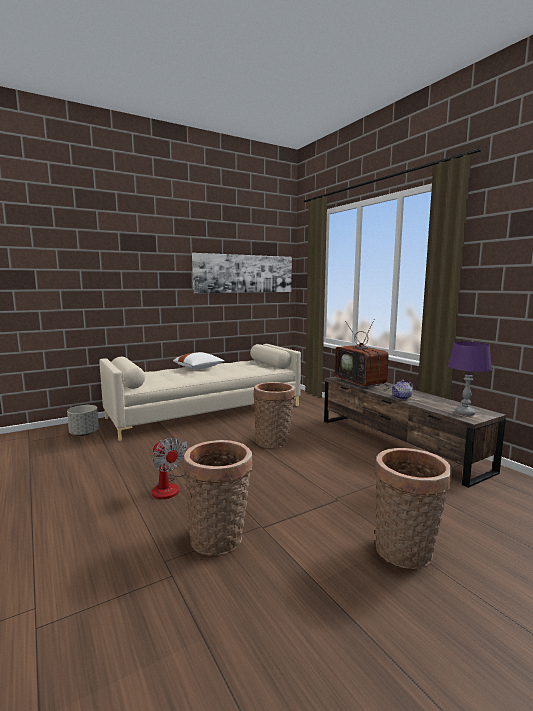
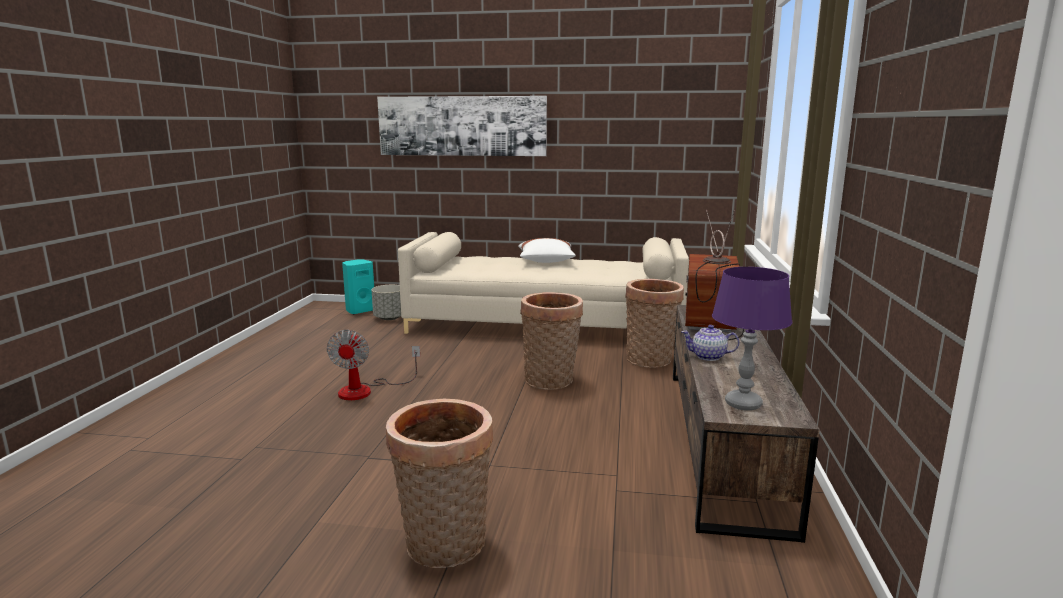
camera: 40 degrees right, 5 degrees up
(44, 434) = (360, 310): none -> turquoise speaker
(220, 539) = (319, 450): basket -> basket (651, 361)
(244, 274) = (646, 120): picture -> picture (462, 126)

